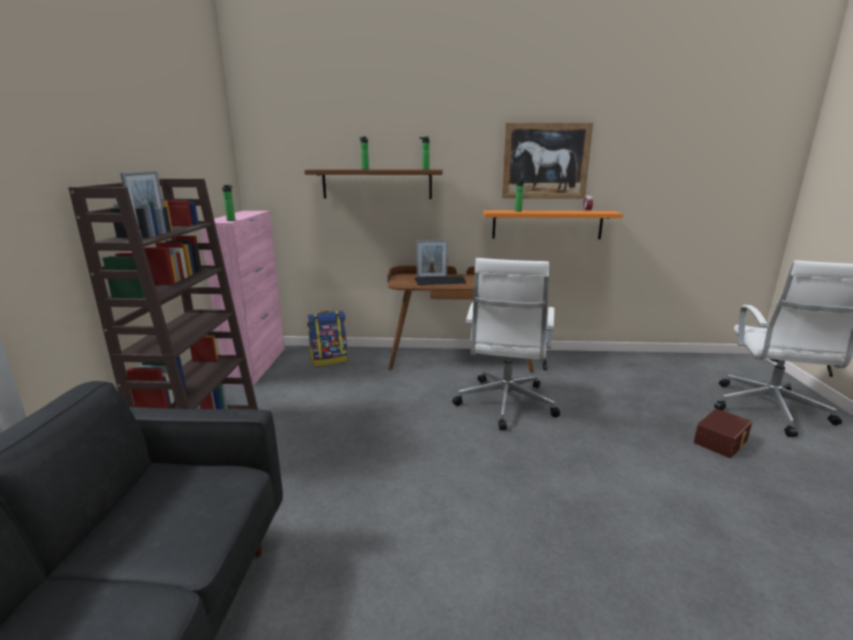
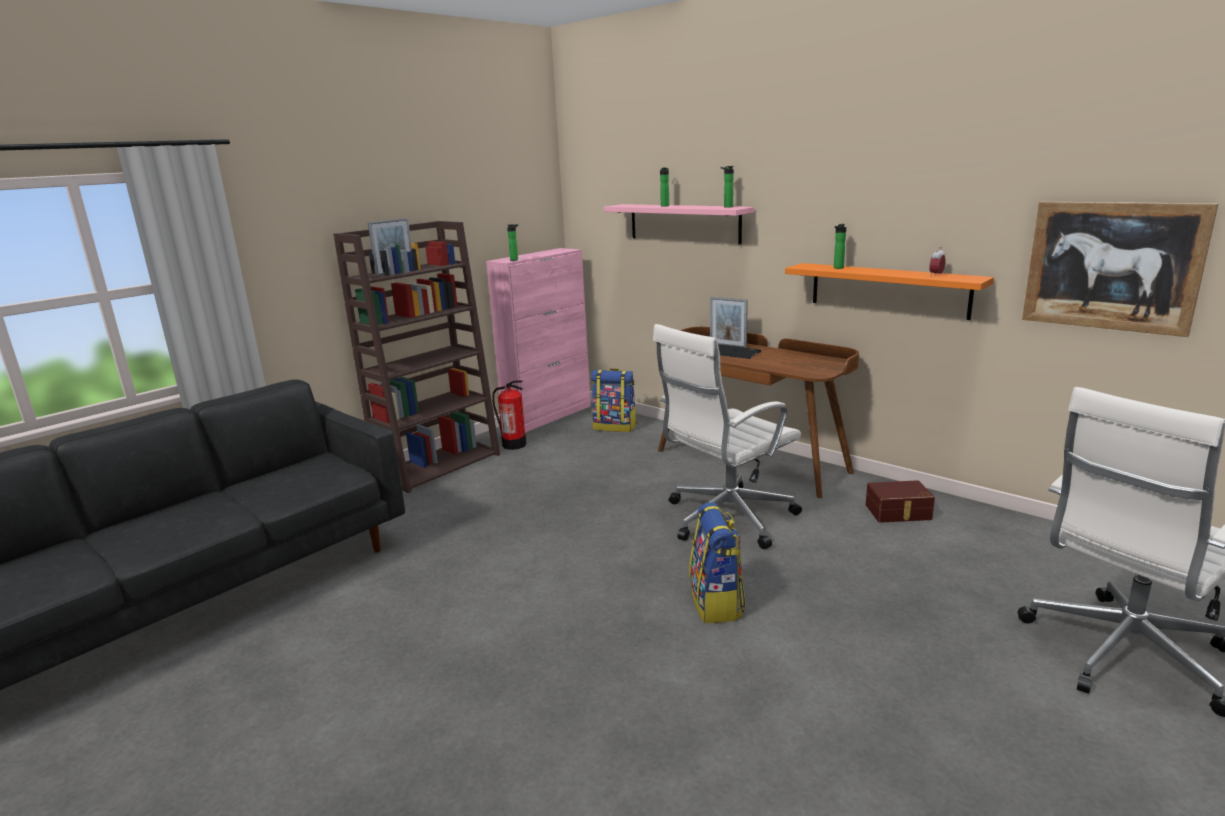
camera: 40 degrees right, 0 degrees up
(259, 397) = (514, 444): none -> fire extinguisher
(377, 184) = (684, 223): brown shelf -> pink shelf
(545, 161) = (886, 197): picture -> picture (1111, 266)
(590, 466) = (717, 603): none -> backpack
(722, 442) = (943, 651): brown storage box -> brown storage box (898, 512)

